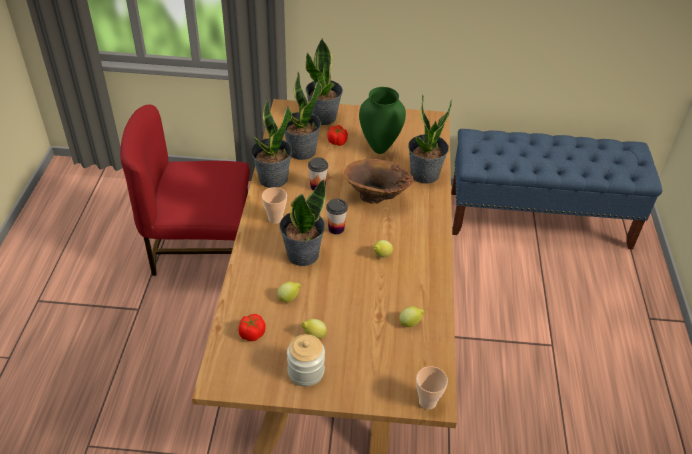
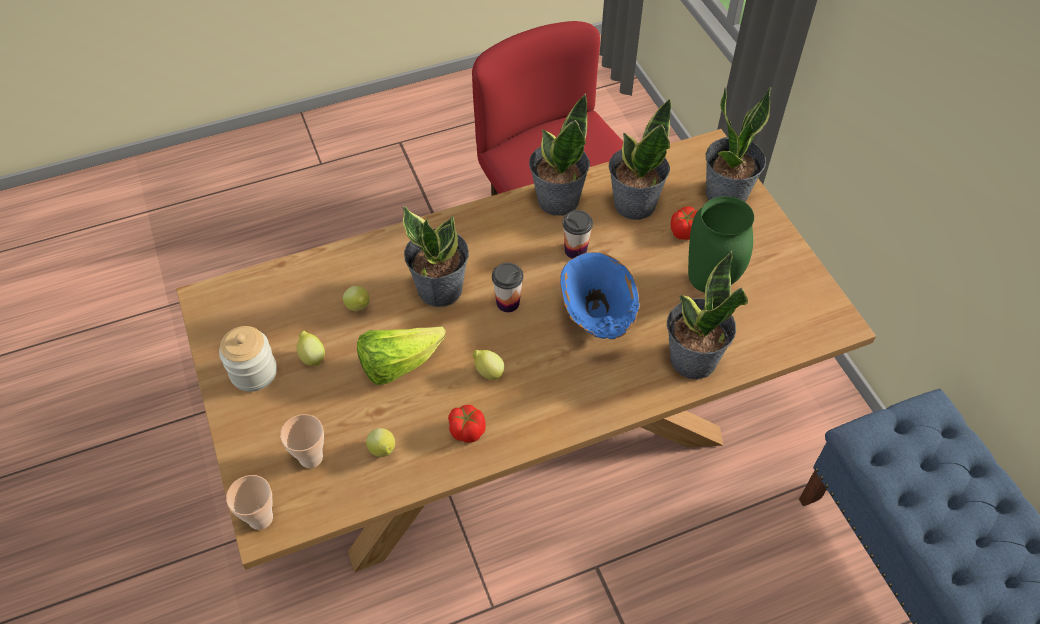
camera: 65 degrees right, 10 degrees up
(252, 334) = (286, 298): tomato -> tomato (467, 430)
(275, 219) = (485, 235): cup -> cup (311, 458)
(349, 294) = (398, 364): none -> lettuce
(376, 199) = (595, 323): brown vase -> blue vase

